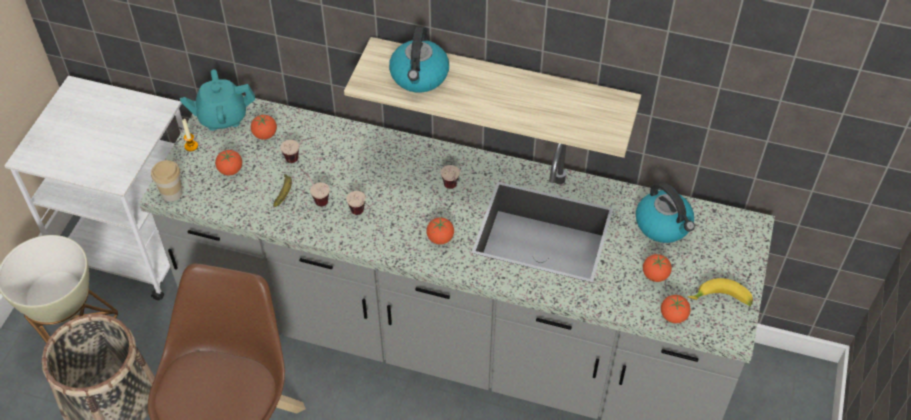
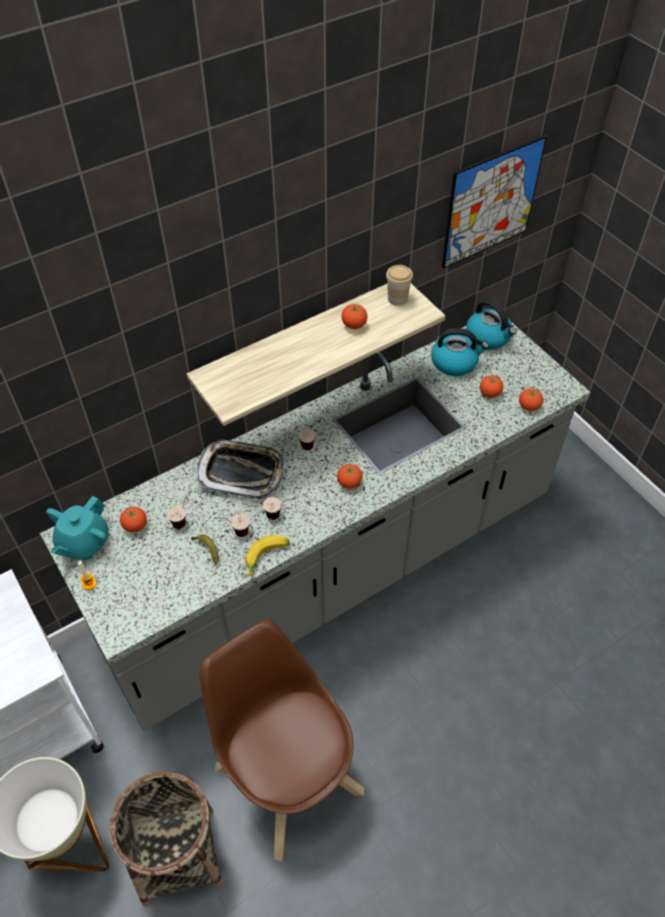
camera: 50 degrees left, 0 degrees up
(171, 193) = (123, 628): cup -> cup (397, 299)
(230, 170) = (145, 571): tomato -> tomato (354, 325)
(378, 161) = (241, 472): none -> tray
(419, 76) = (260, 371): kettle -> kettle (489, 337)
(720, 300) = (537, 377): banana -> banana (266, 559)
(778, 83) = (491, 203): none -> picture

